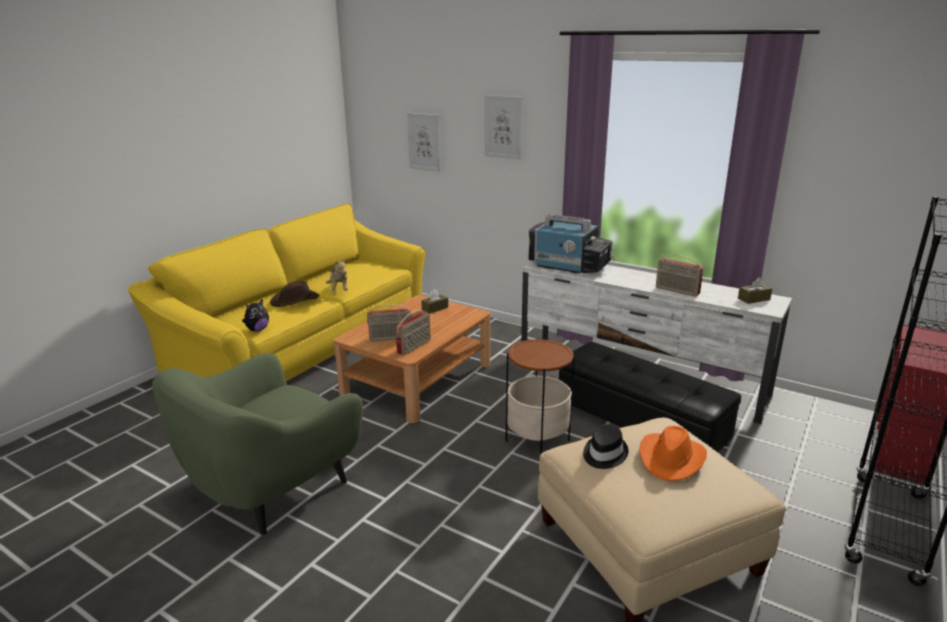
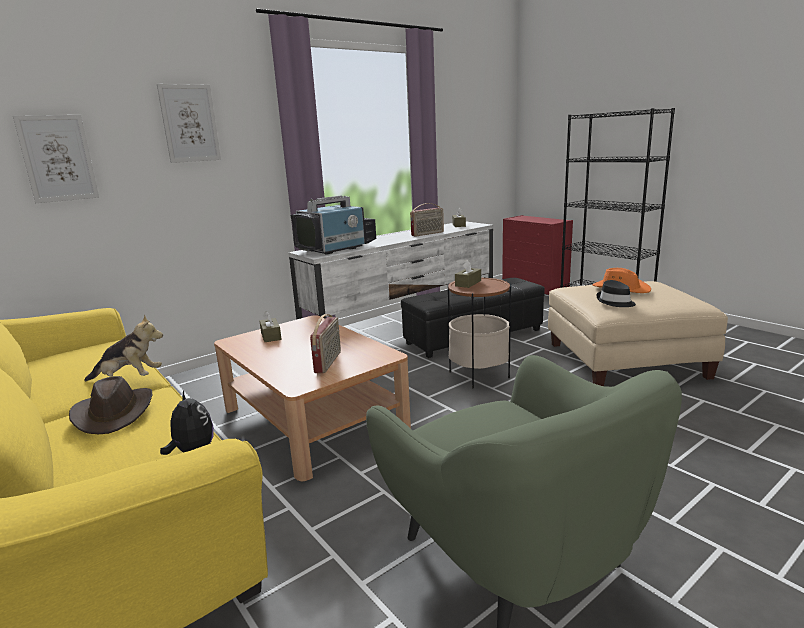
camera: 70 degrees left, 5 degrees down
(414, 347) = (366, 351): radio -> none
(542, 347) = (468, 283): none -> brown tissue box

